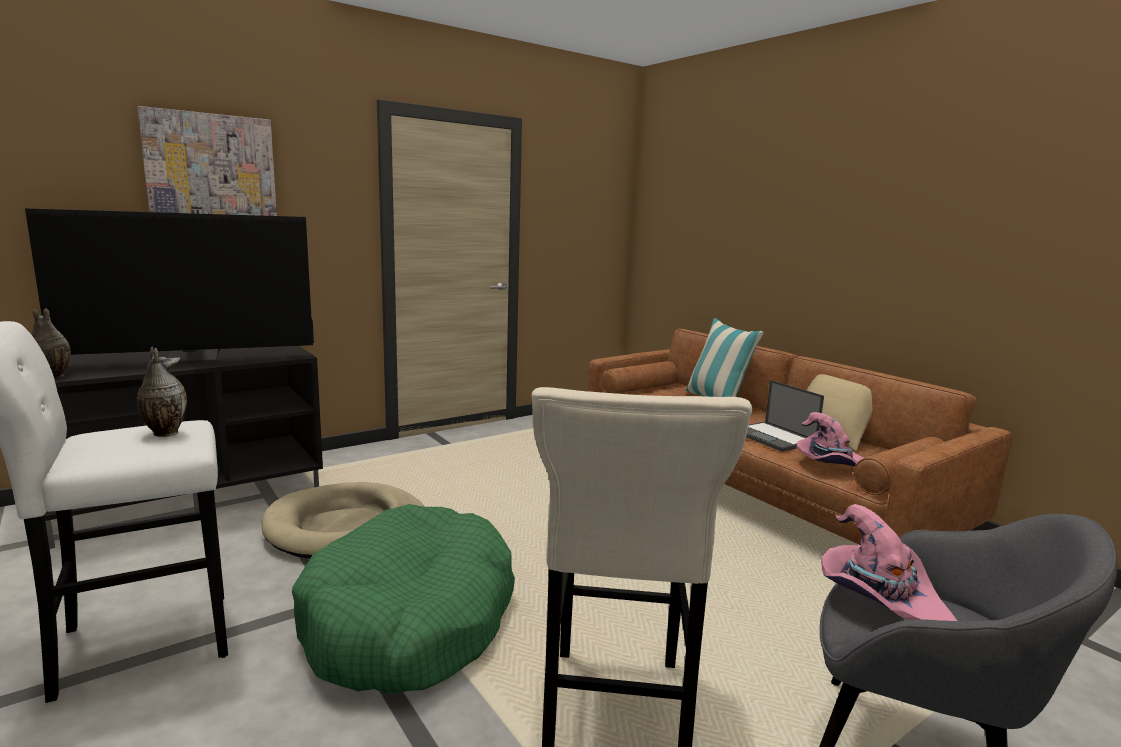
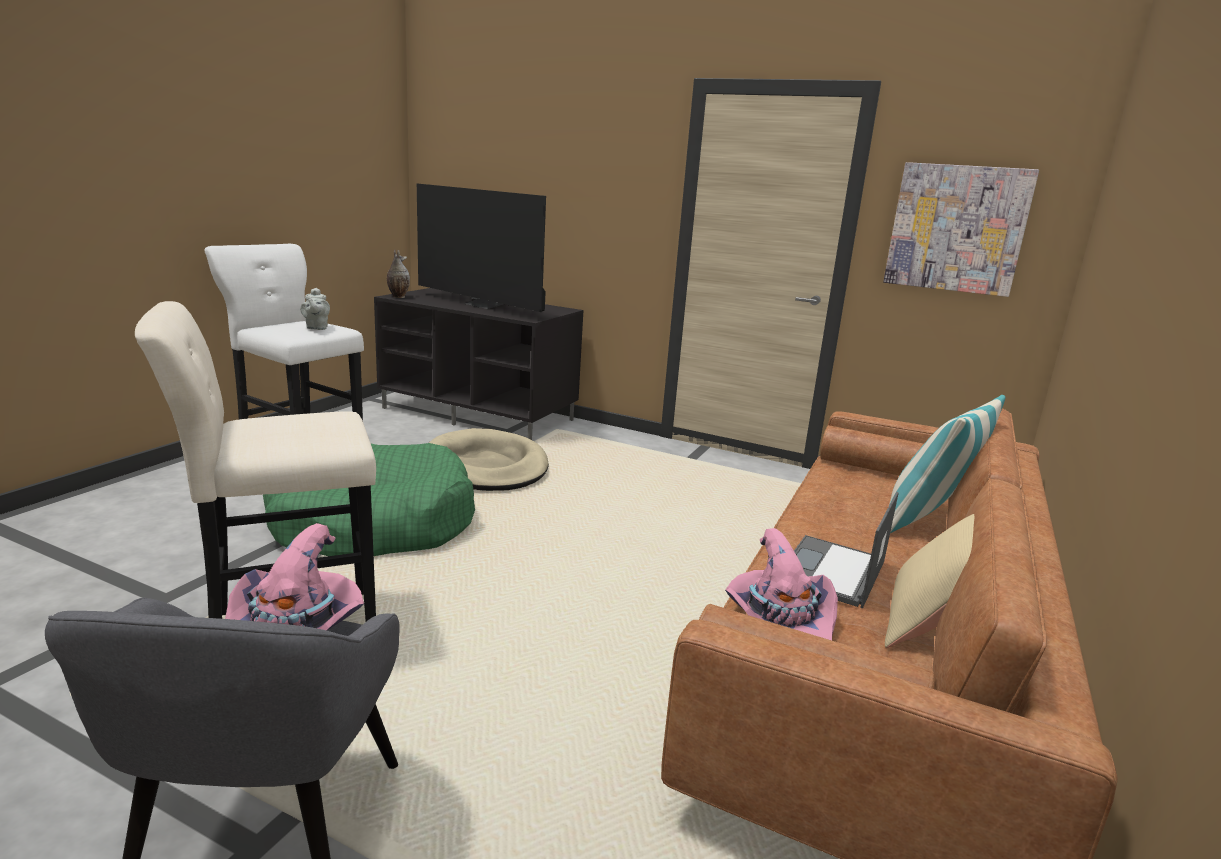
camera: 60 degrees right, 5 degrees up
(164, 433) = (316, 328): vase -> grey teapot
(211, 174) = (548, 160): picture -> picture (957, 229)

